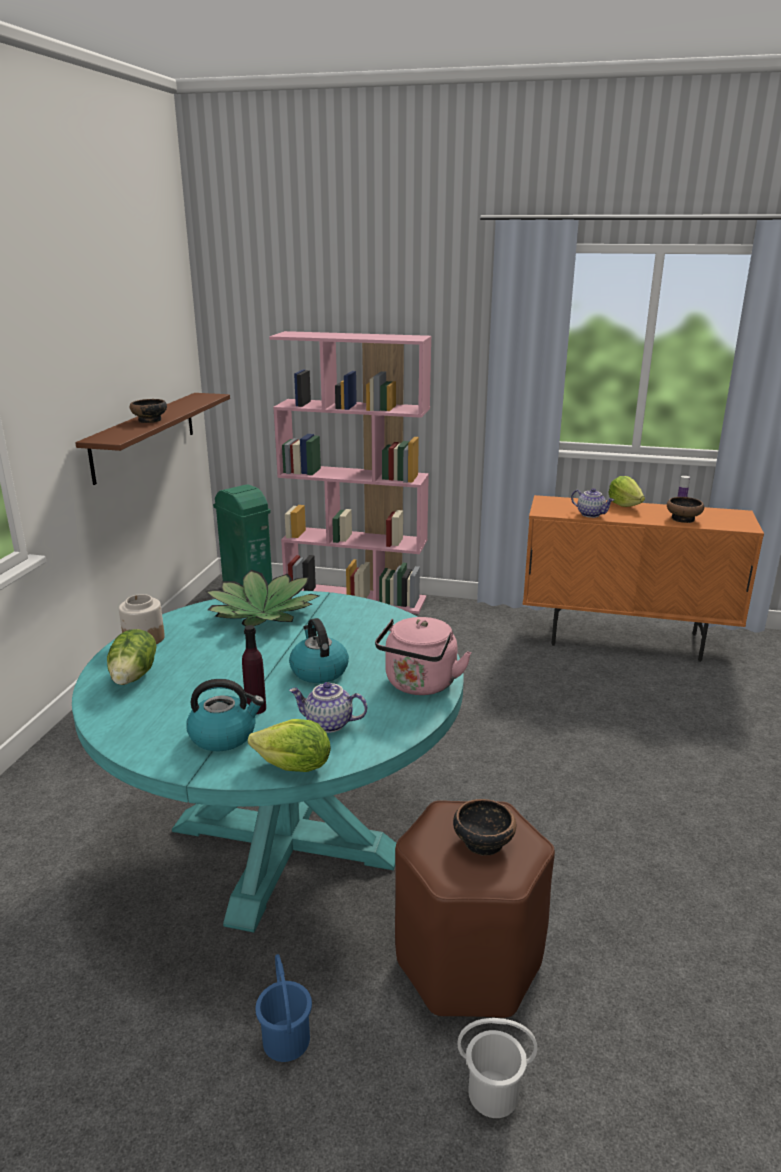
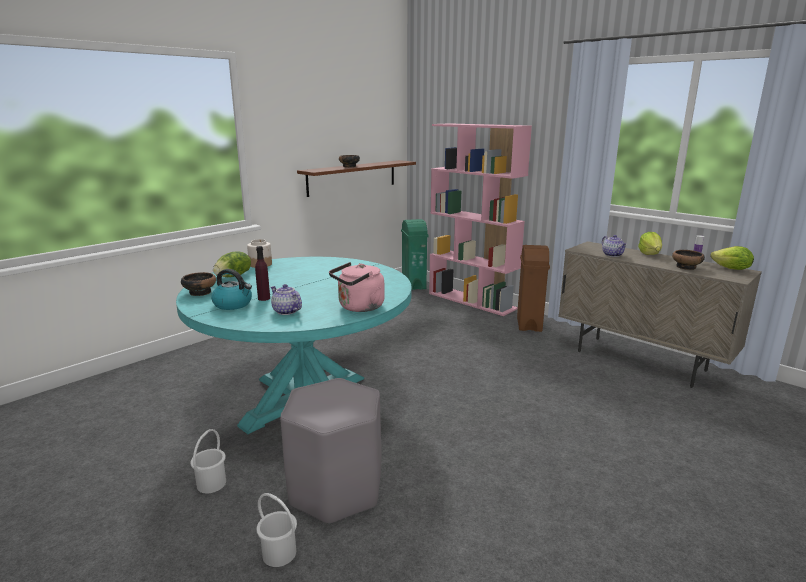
camera: 30 degrees right, 5 degrees down
(263, 612) = (331, 265): potted plant -> none
(285, 1040) = (211, 484): blue bucket -> white bucket
(294, 767) = (242, 322): lettuce -> lettuce (731, 269)
(318, 670) = (318, 291): kettle -> none
(461, 619) = (529, 324): none -> brown trash can
(469, 963) = (336, 490): brown stool -> grey stool
(482, 842) = (336, 401): bowl -> bowl (200, 292)
(625, 640) = (640, 361): orange cabinet -> beige cabinet

